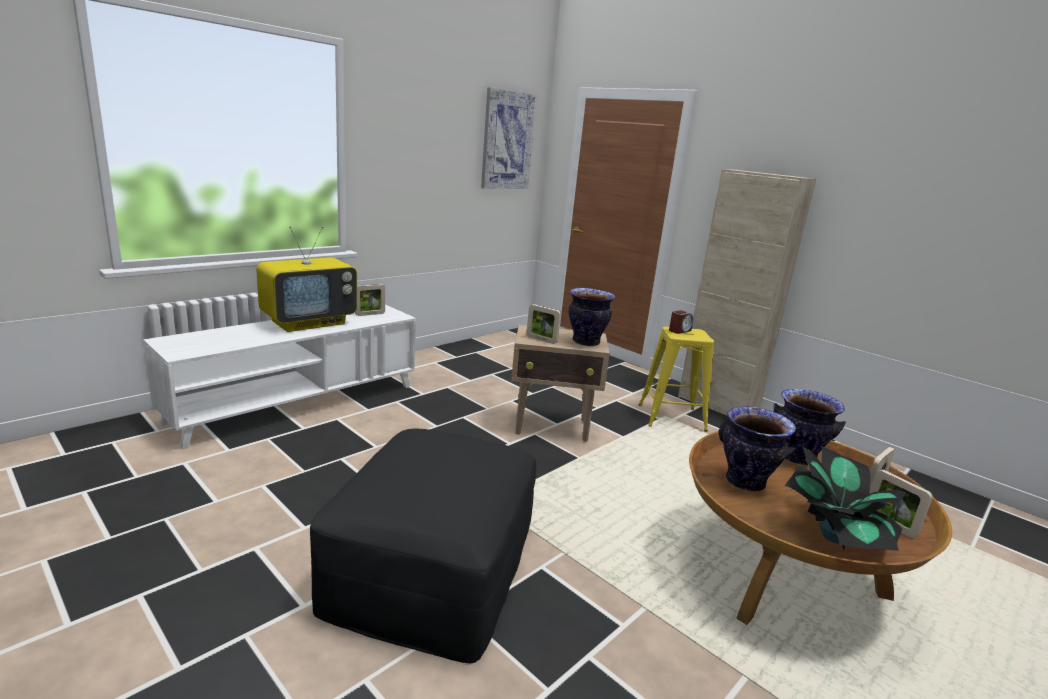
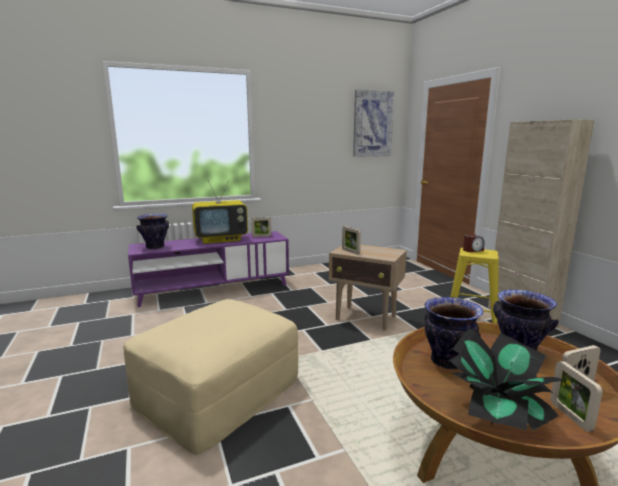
camera: 25 degrees right, 5 degrees down
(297, 403) = (213, 289): white tv stand -> purple tv stand
(432, 567) = (217, 391): black ottoman -> beige ottoman
(586, 342) = (384, 254): vase -> vase (155, 247)

